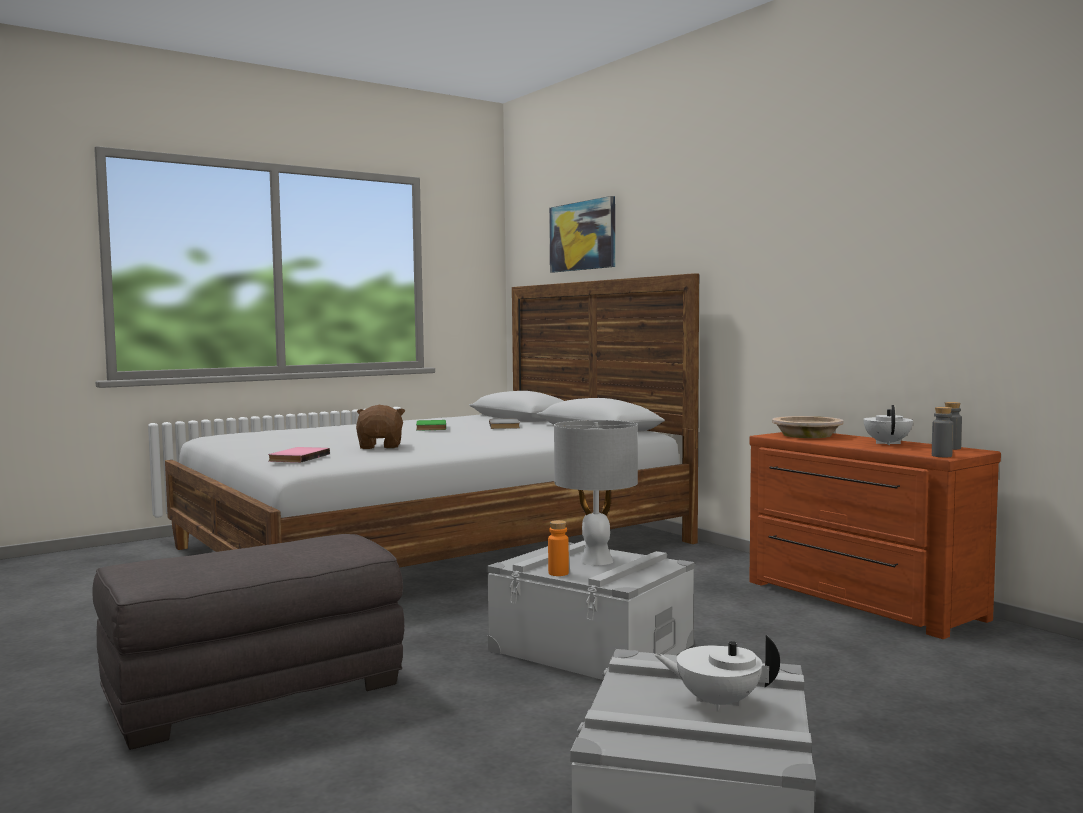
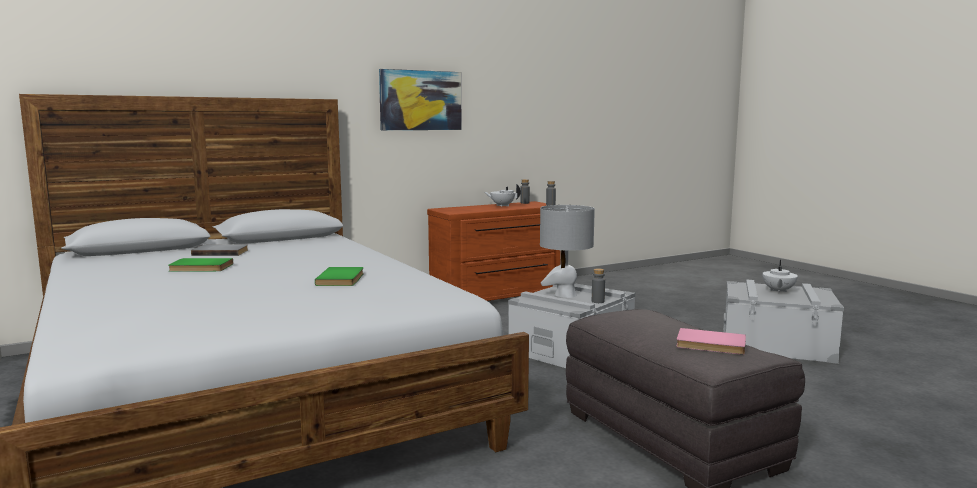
camera: 85 degrees left, 5 degrees up
(297, 457) = (411, 297): pink book -> pink book (710, 345)
(381, 446) = (342, 279): brown plush toy -> green book
(558, 573) = (598, 301): orange bottle -> grey bottle
(583, 236) = (153, 46): picture -> picture (420, 100)
(807, 435) = (458, 209): beige bowl -> none

